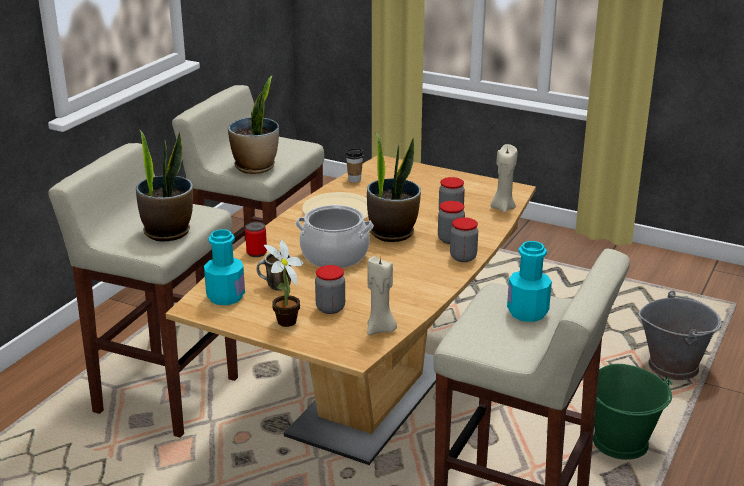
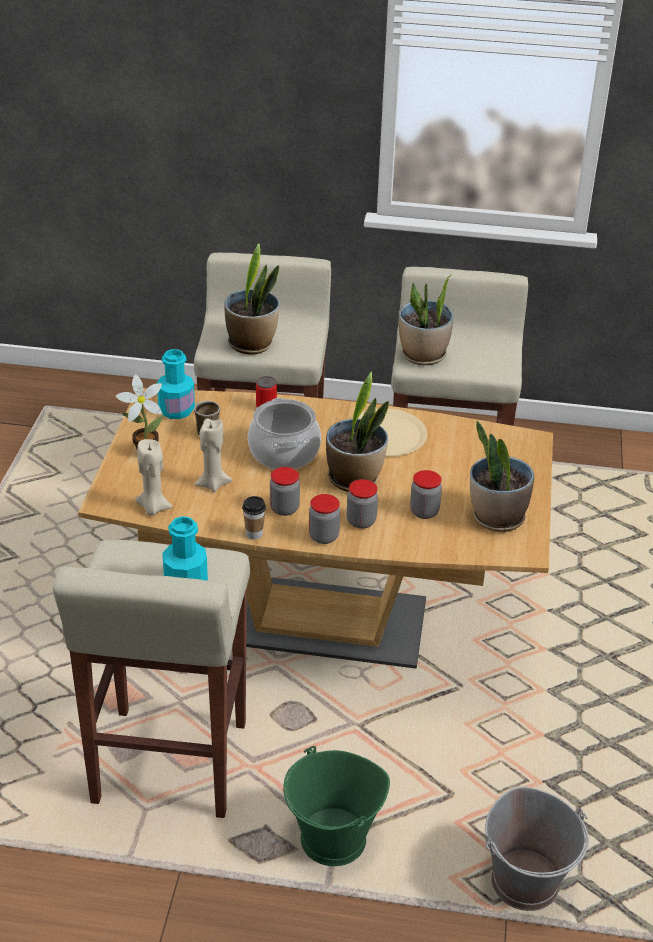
camera: 70 degrees right, 10 degrees up
(330, 308) = (180, 471): jar -> jar (284, 508)
(354, 180) = (469, 430): cup -> cup (254, 534)
(471, 191) = (496, 518): none -> potted plant
(502, 208) = (466, 548): beige candle -> beige candle (212, 484)

